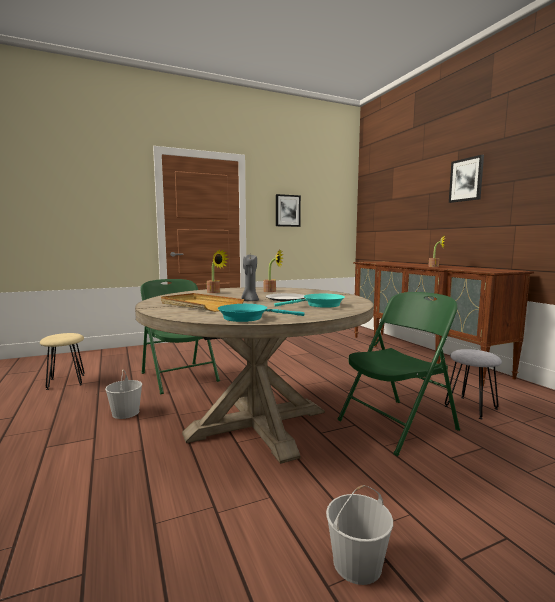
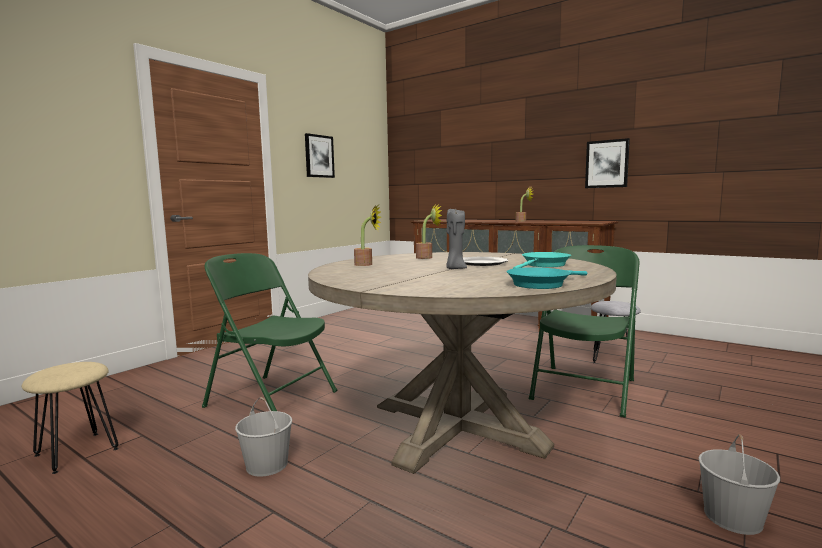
camera: 30 degrees left, 0 degrees up
(199, 305) = (424, 279): beige tray -> none
(466, 180) = (538, 129): picture -> picture (607, 164)

